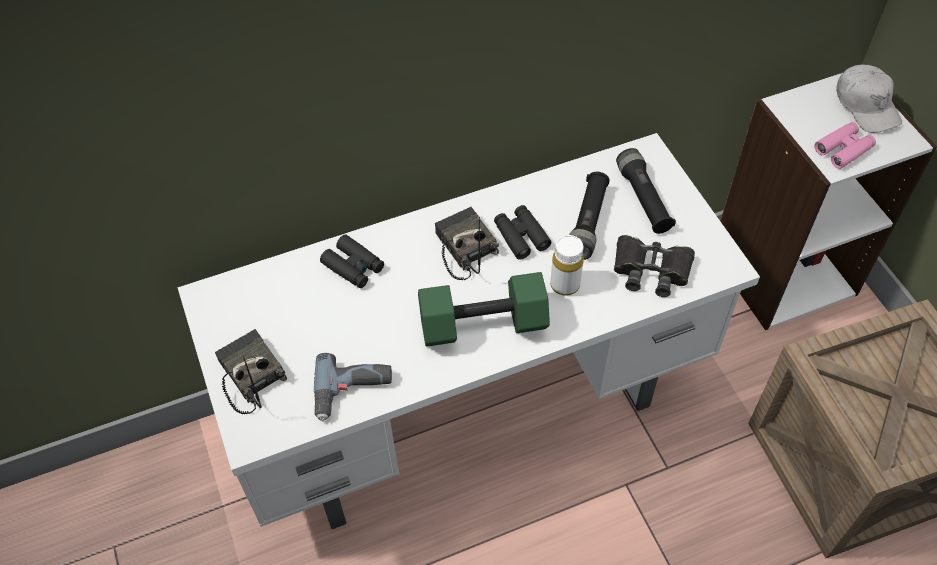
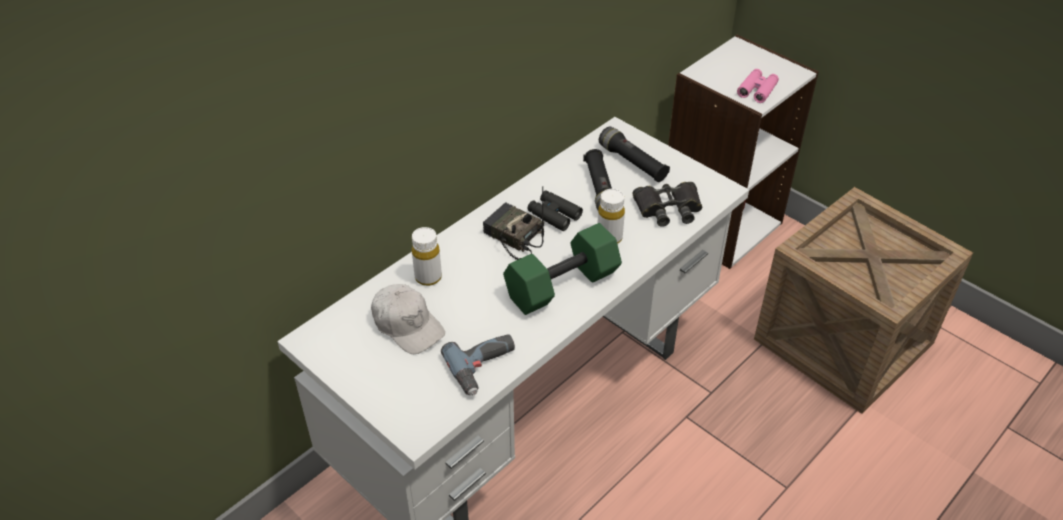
camera: 25 degrees left, 10 degrees down
(249, 376) = (386, 386): radio -> none
(353, 266) = (428, 277): black binoculars -> white bottle
(866, 106) = (755, 58): white cap -> white cap (407, 325)

